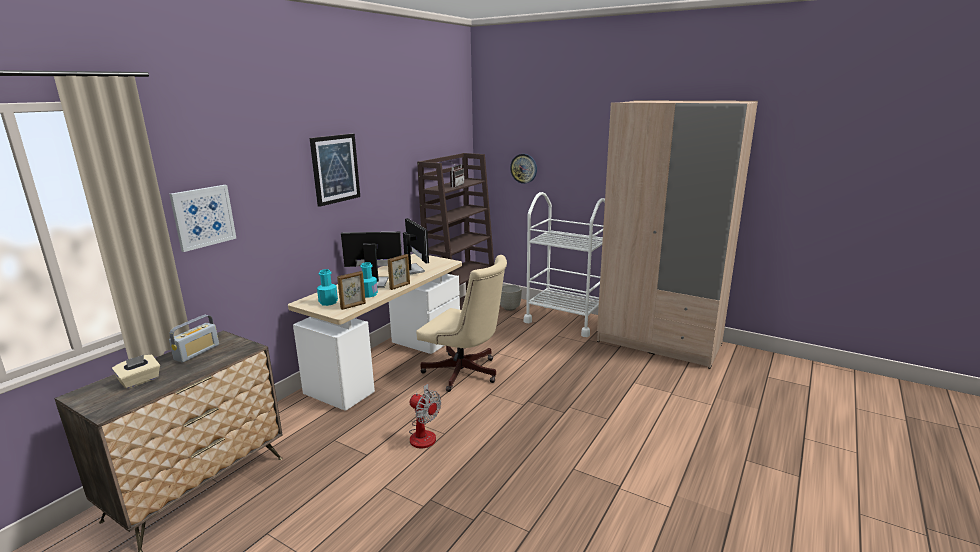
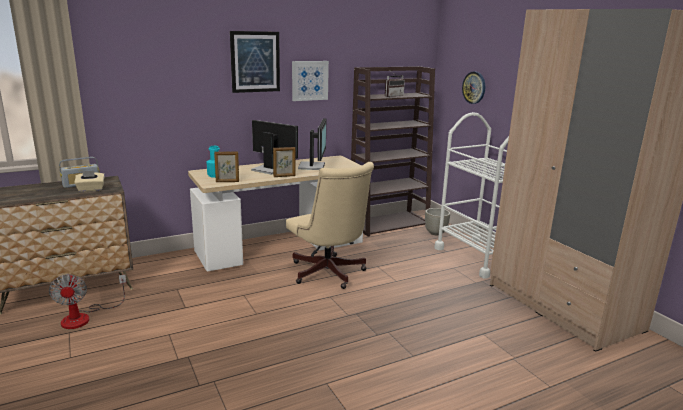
camera: 30 degrees right, 0 degrees up
(140, 381) = (28, 192): beige tissue box -> beige tissue box (91, 189)
(203, 217) = (119, 83): picture -> picture (309, 80)
(369, 294) = (252, 176): turquoise bottle -> none
(424, 433) = (241, 308): fan -> fan (84, 317)

